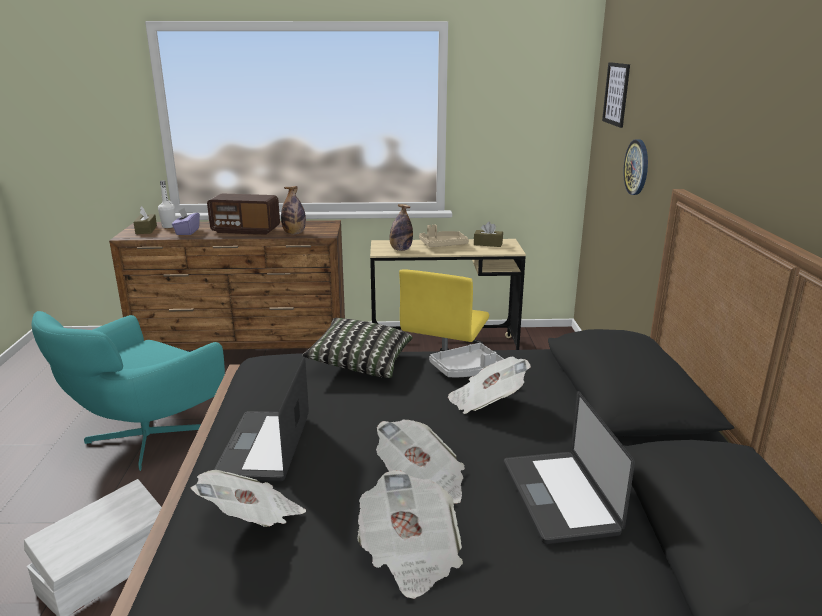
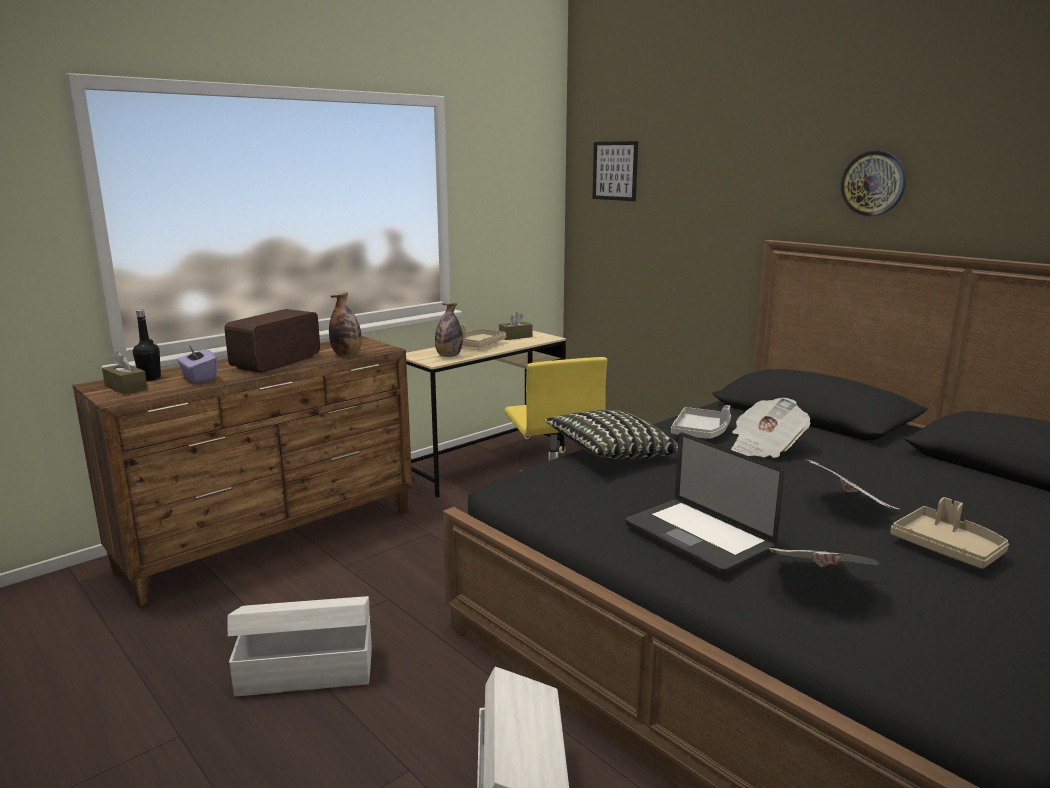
camera: 40 degrees left, 5 degrees down
(142, 439) = (305, 670): turquoise armchair -> white storage box
(169, 226) = (150, 378): white bottle -> black bottle
(246, 230) = (277, 362): radio -> radio turned 150 degrees clockwise
(410, 555) = (947, 548): newspaper -> beige tray
(559, 497) = (931, 482): laptop -> none
(637, 167) = (674, 234): wall clock -> wall clock (873, 183)

